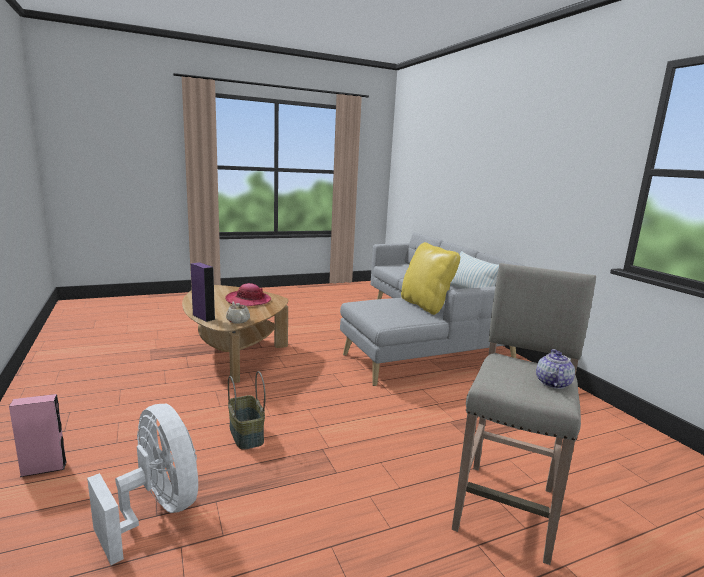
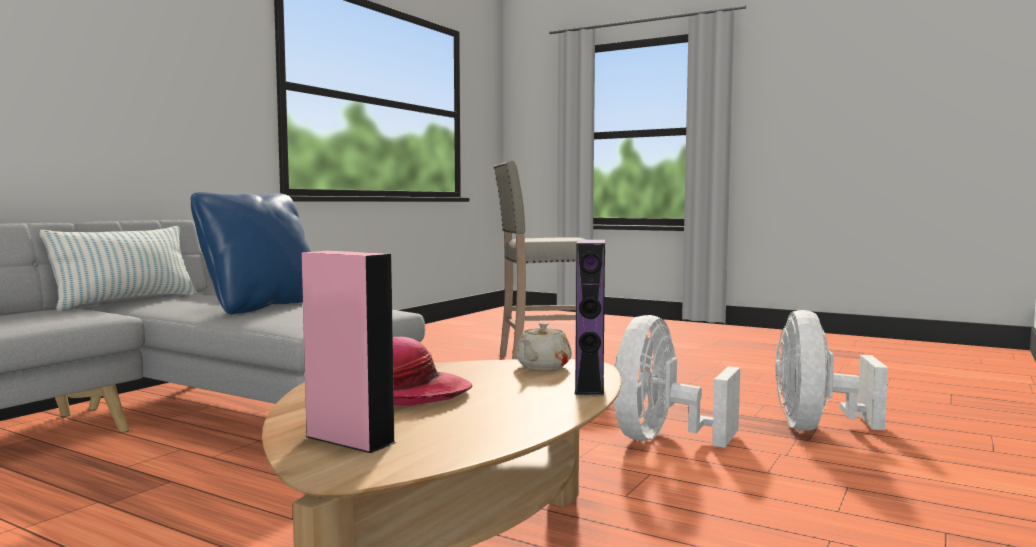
camera: 125 degrees left, 10 degrees down
(44, 468) = (964, 494): pink speaker -> pink speaker (349, 439)
(245, 434) = (662, 439): basket -> white fan
(425, 305) = (260, 306): yellow pillow -> blue pillow
(552, 383) = (553, 237): teapot -> none

